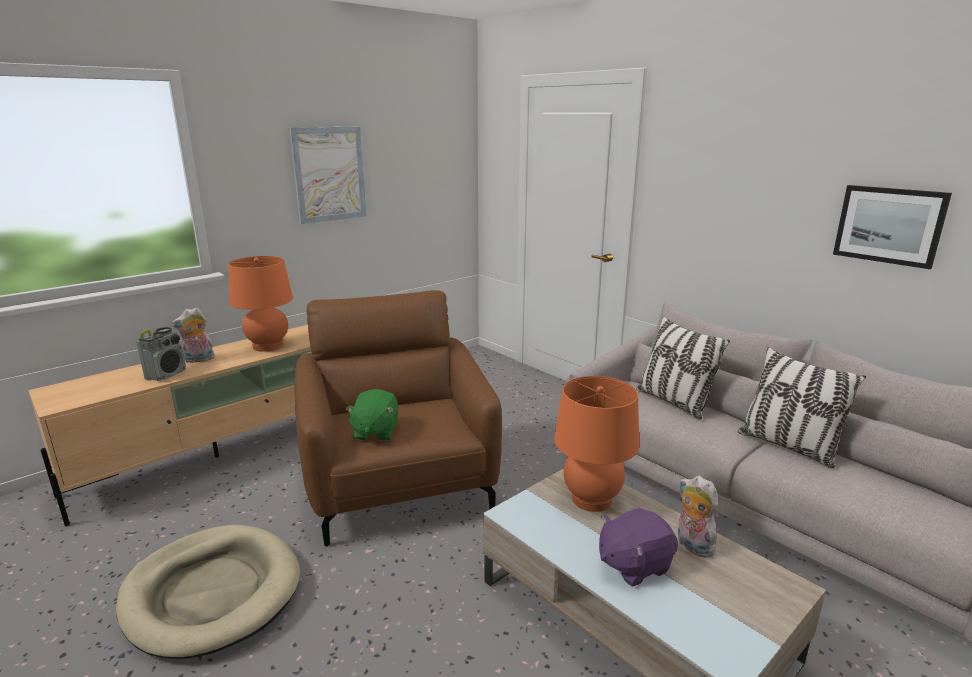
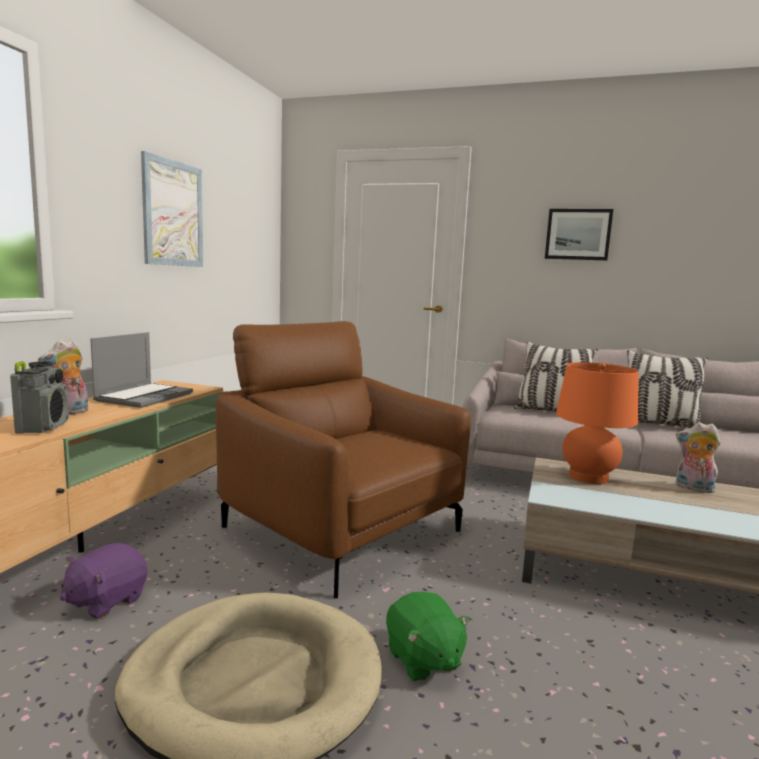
camera: 30 degrees left, 10 degrees down
(268, 346) = (145, 397): orange table lamp -> laptop
(375, 432) = (358, 456): green plush toy -> green plush toy (423, 659)
(633, 564) = (683, 507): purple plush toy -> purple plush toy (106, 600)
(889, 225) = (678, 259): picture -> picture (578, 234)

